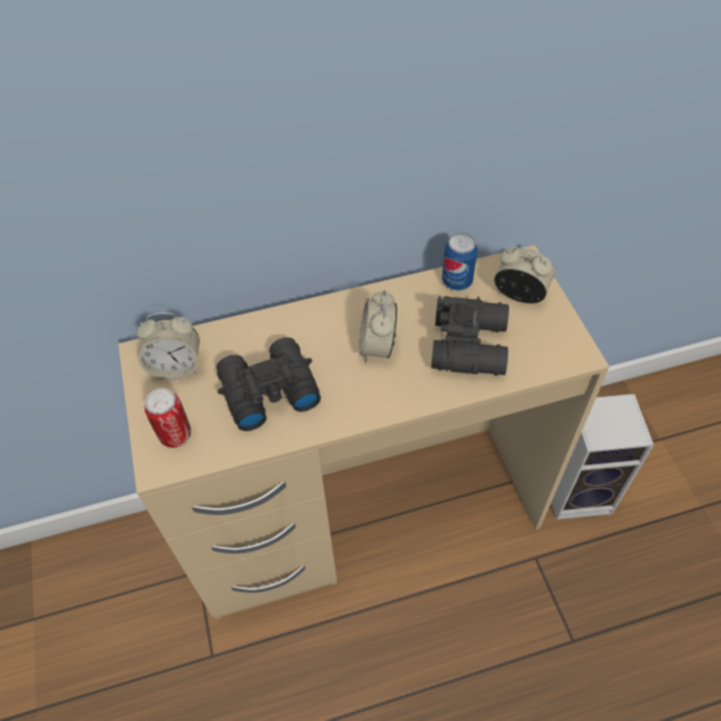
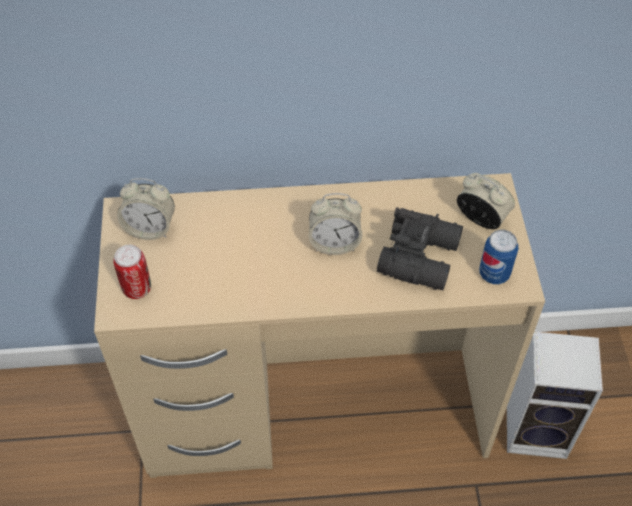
camera: 10 degrees right, 0 degrees up
(267, 390) = (225, 264): black binoculars -> none
(377, 347) = (334, 243): alarm clock -> alarm clock turned 105 degrees counterclockwise
(457, 282) = (425, 196): can -> can (494, 274)

